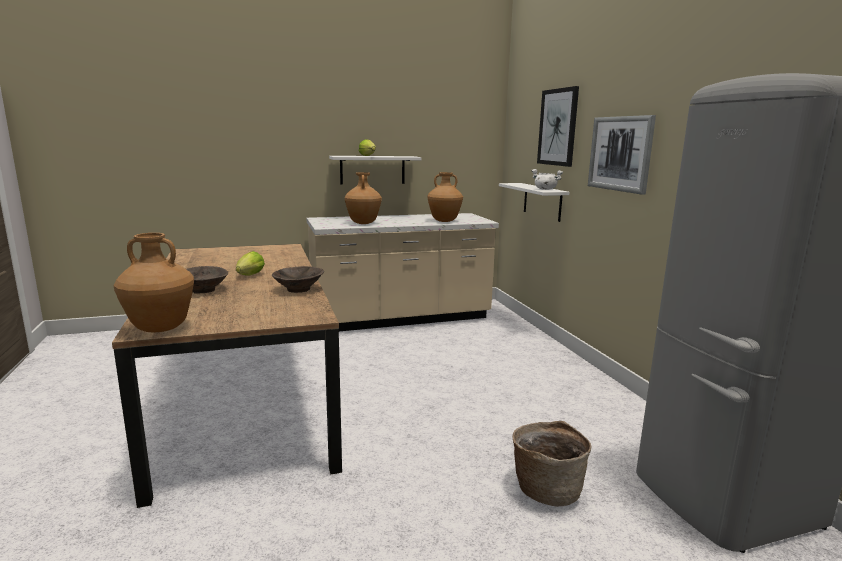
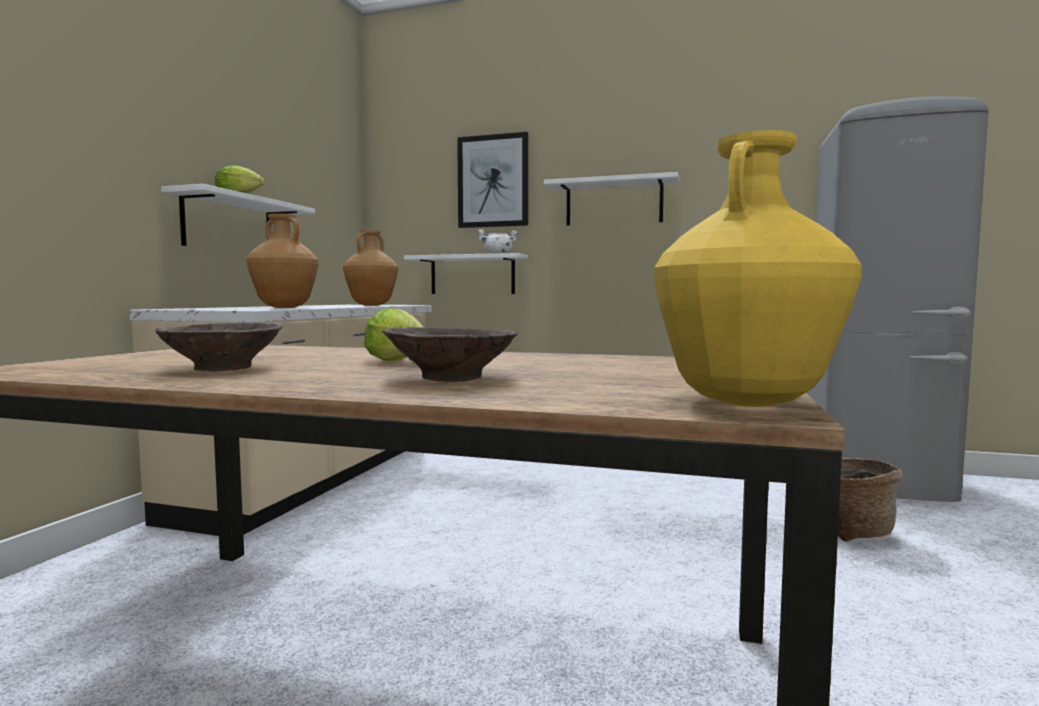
camera: 55 degrees left, 10 degrees down
(161, 329) = (747, 402): brown vase -> yellow vase
(299, 289) = (556, 356): brown bowl -> brown bowl (222, 368)
(620, 153) = (614, 203): picture -> white shelf

